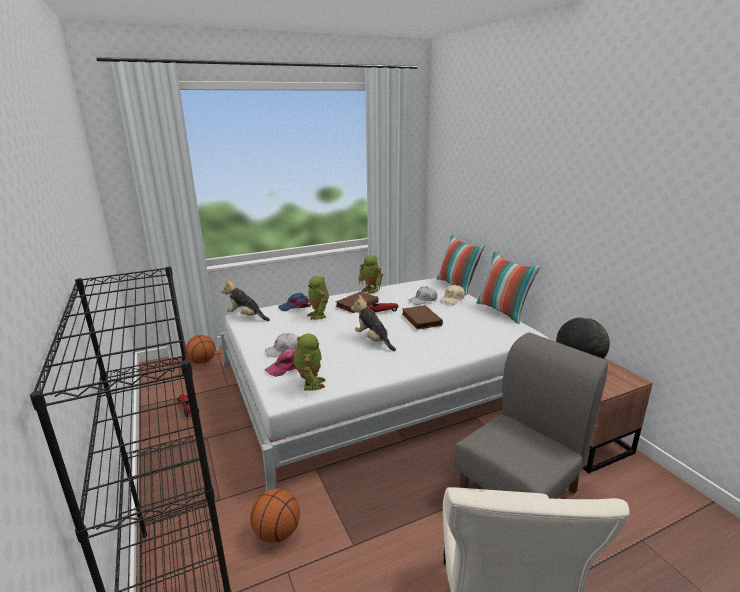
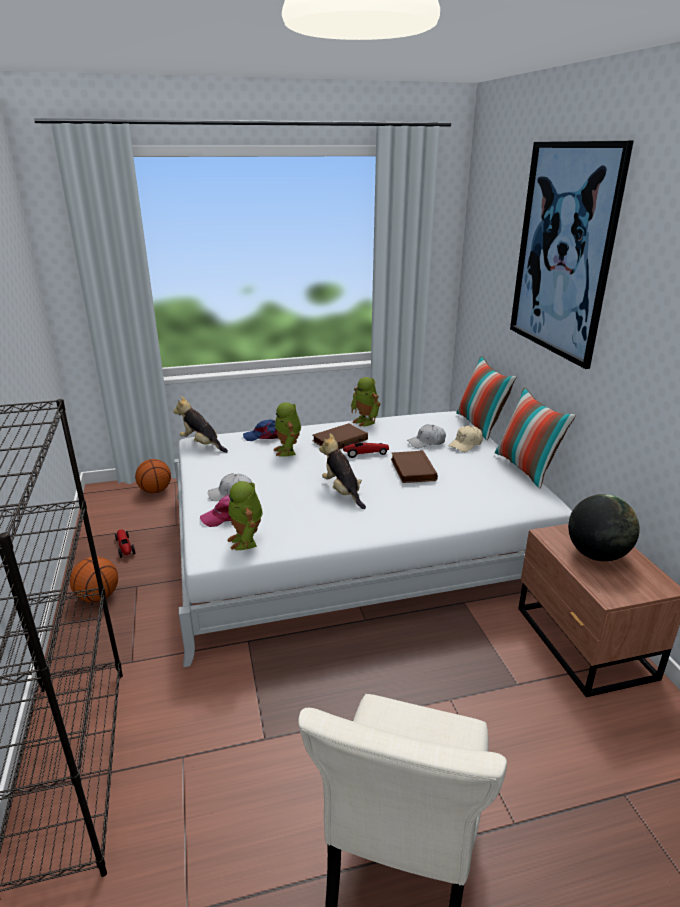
camera: 10 degrees right, 5 degrees up
(277, 533) = (183, 710): basketball -> basketball (98, 597)
(310, 384) = (246, 541): toy robot -> toy robot turned 150 degrees clockwise
(517, 149) = (563, 251): none -> picture
(519, 491) = (486, 706): grey chair -> none

